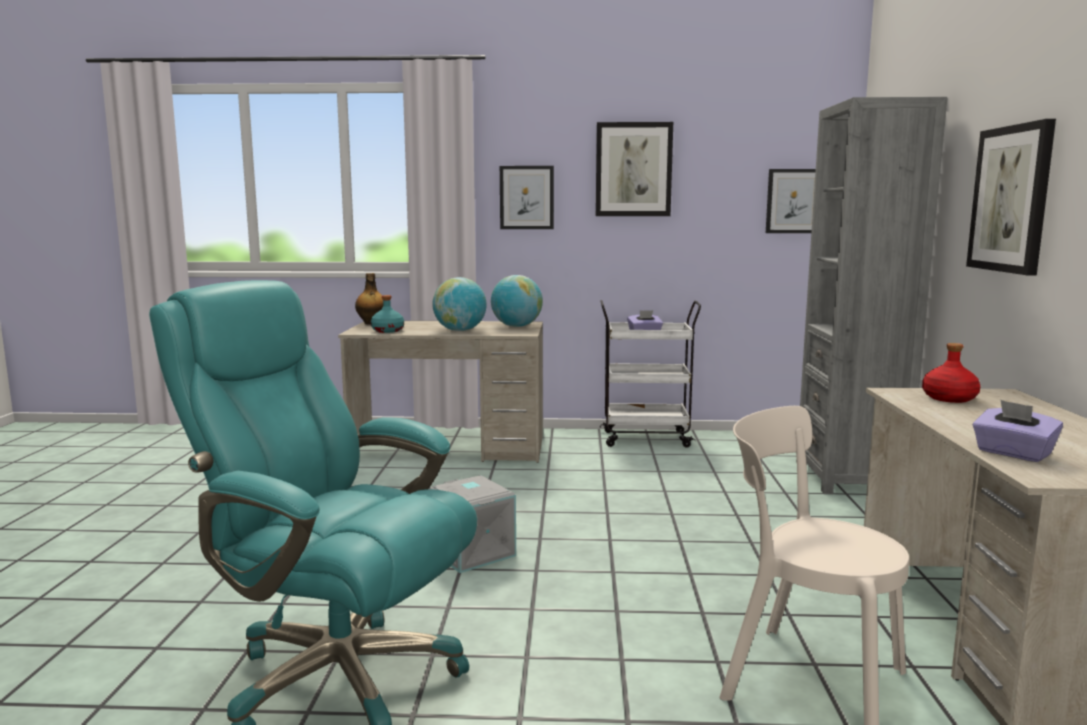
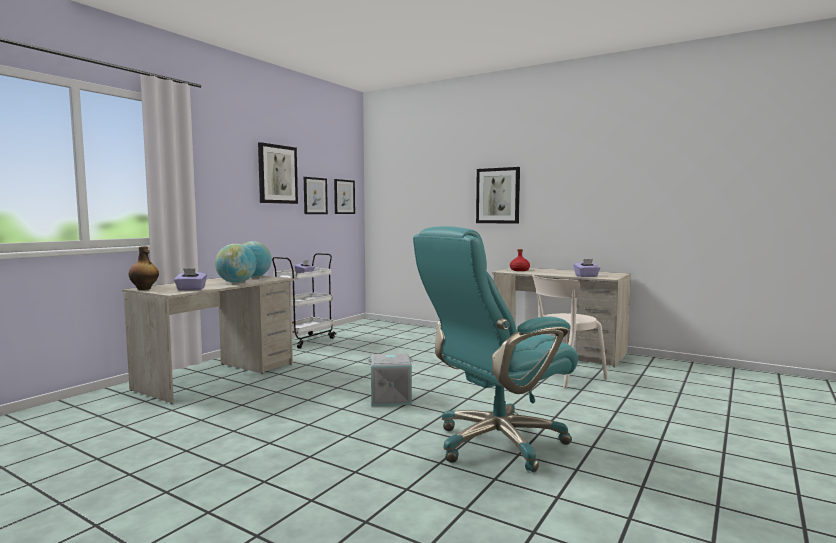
camera: 60 degrees left, 5 degrees down
(388, 331) = (191, 289): turquoise bottle -> purple tissue box
(526, 197) = (220, 189): picture -> picture (315, 196)
(849, 477) = (416, 330): grey bookcase -> none

